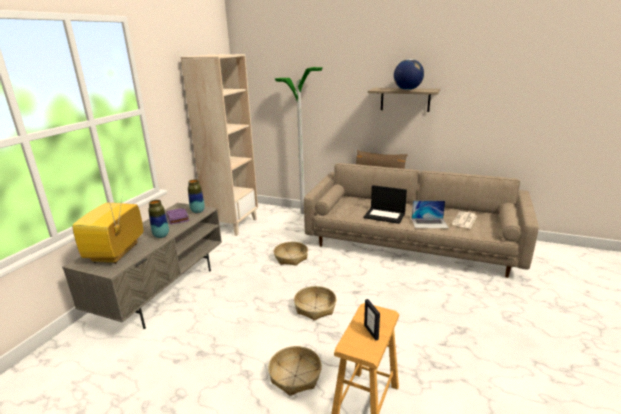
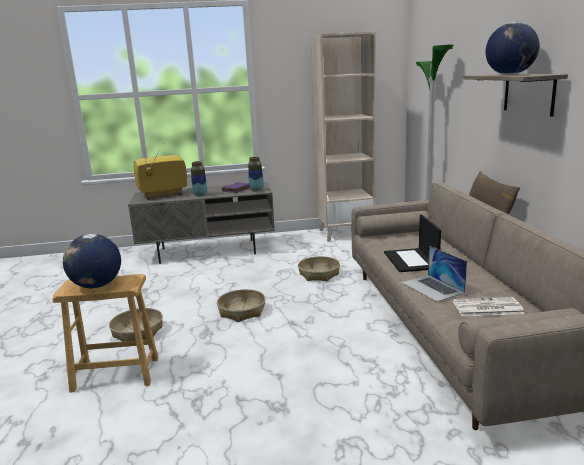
camera: 60 degrees right, 5 degrees down
(371, 332) = (96, 286): picture frame -> globe

